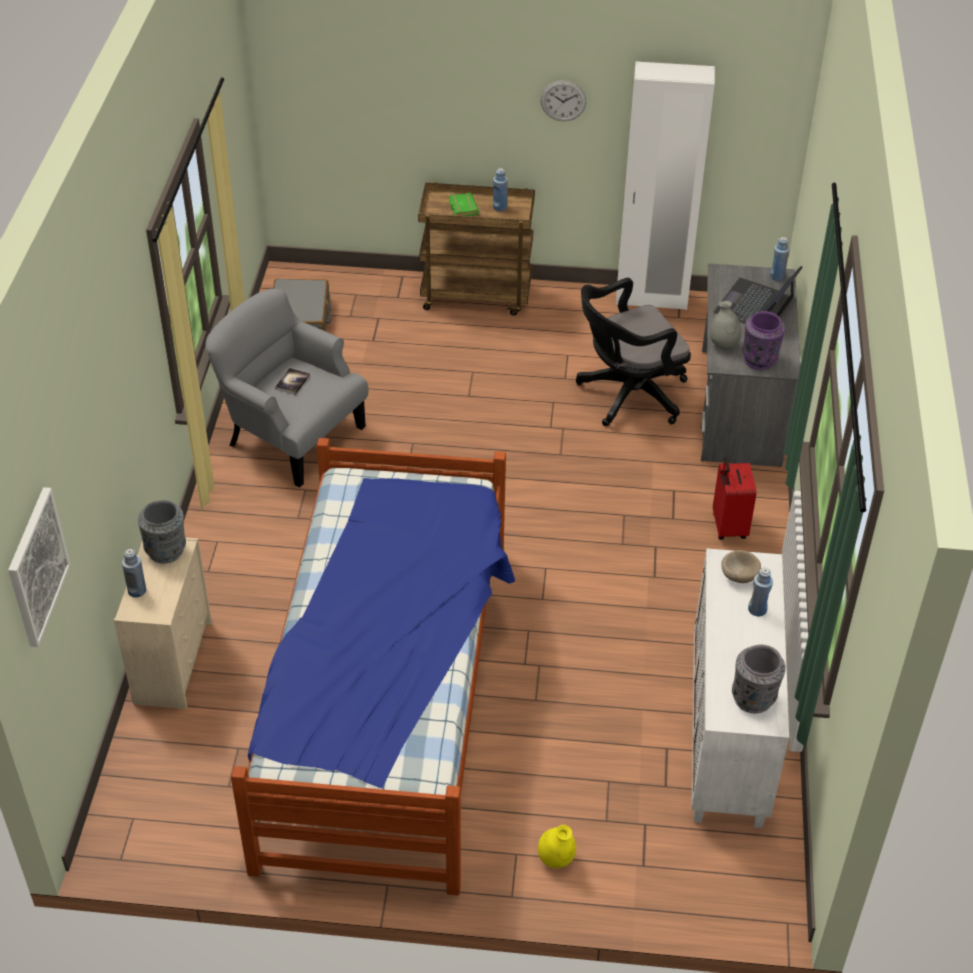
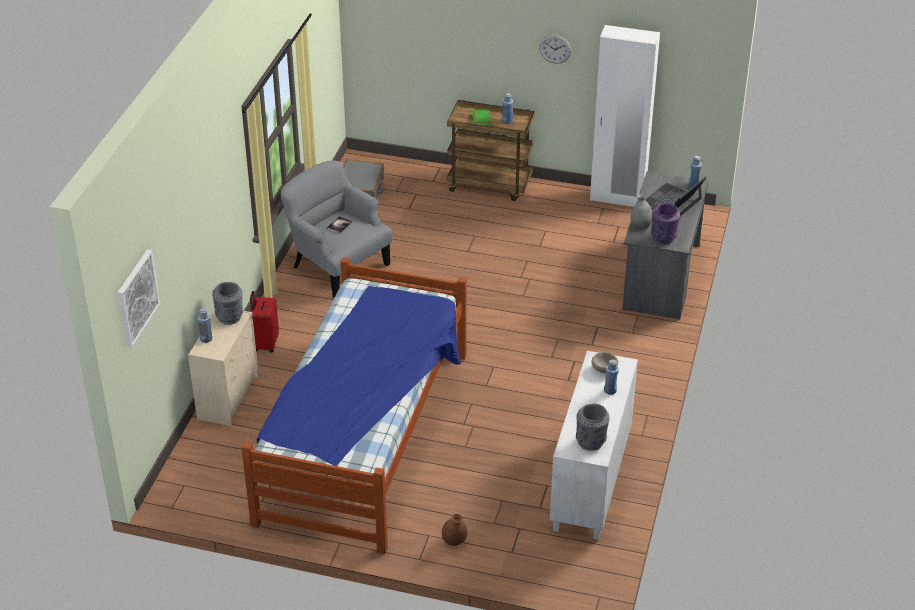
camera: 10 degrees right, 5 degrees down
(556, 859) = (454, 541): yellow vase -> brown vase
(627, 396) = (581, 262): black office chair -> none
(728, 527) = (629, 354): red suitcase -> red suitcase (265, 344)

